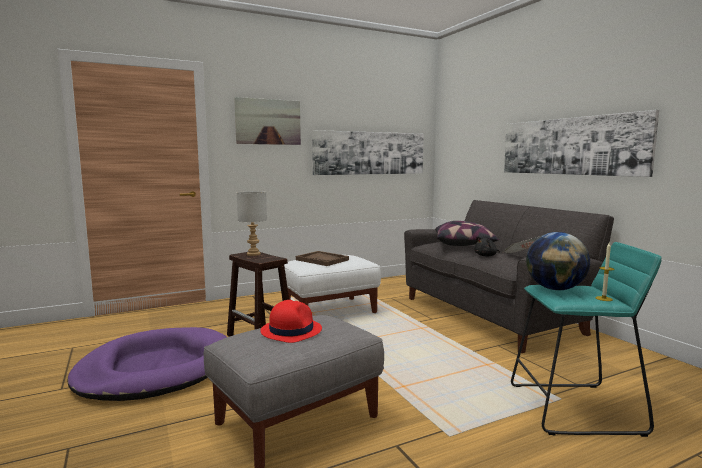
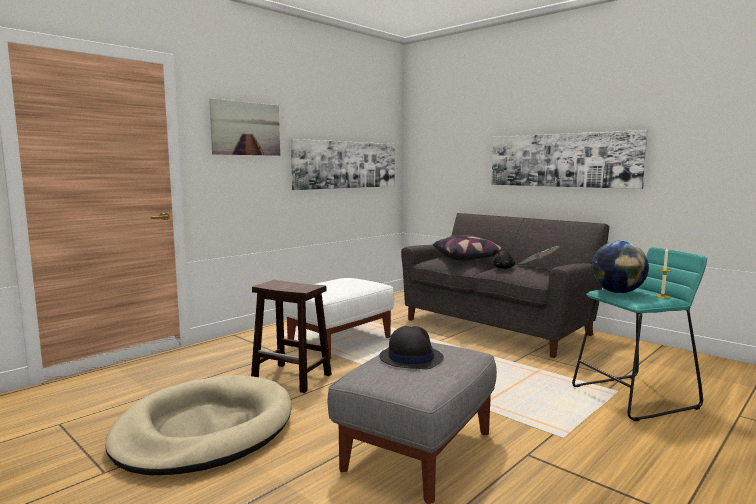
camera: 20 degrees left, 0 degrees up
(155, 369) = (204, 430): purple dog bed -> beige dog bed
(254, 254) = (280, 283): grey table lamp -> none
(291, 330) = (410, 358): red hat -> black hat
(322, 260) = (333, 285): brown tray -> none

